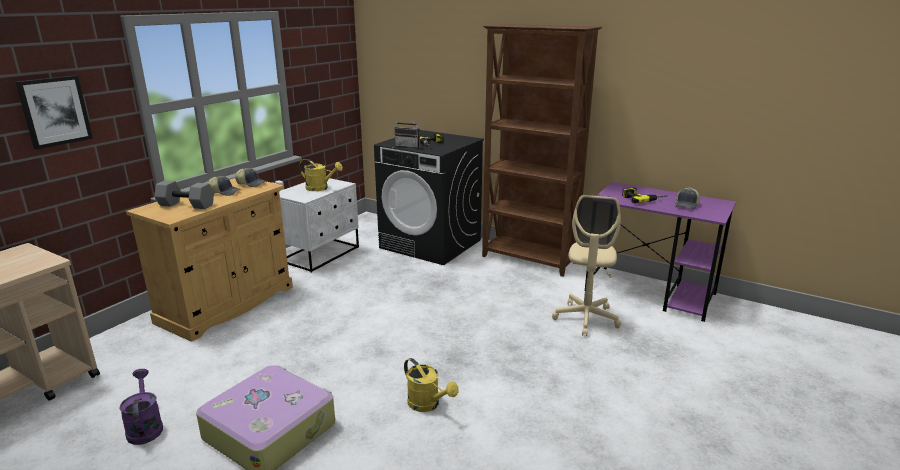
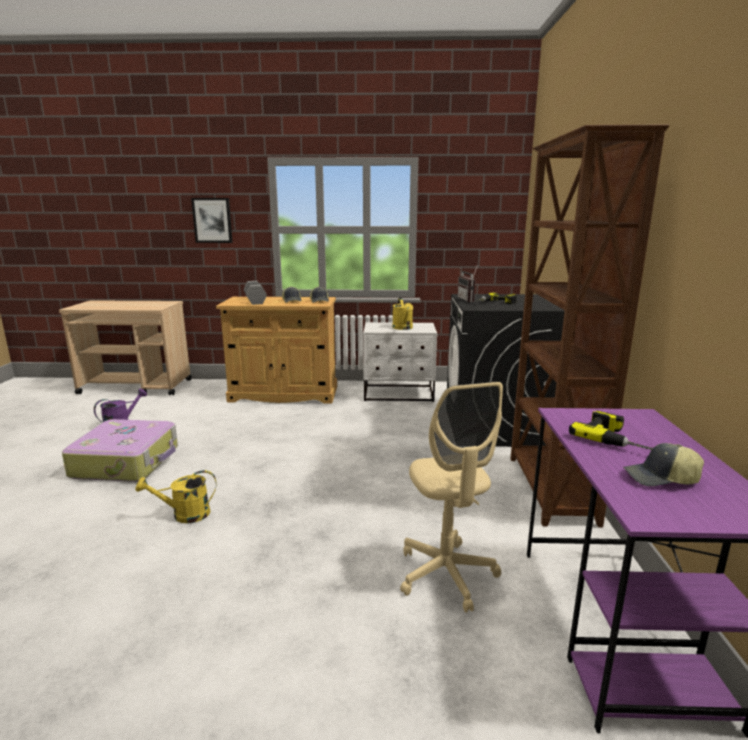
camera: 60 degrees right, 5 degrees down
(428, 404) = (184, 515): yellow watering can -> yellow watering can turned 60 degrees clockwise
(586, 318) = (446, 574): beige office chair -> beige office chair turned 90 degrees counterclockwise

